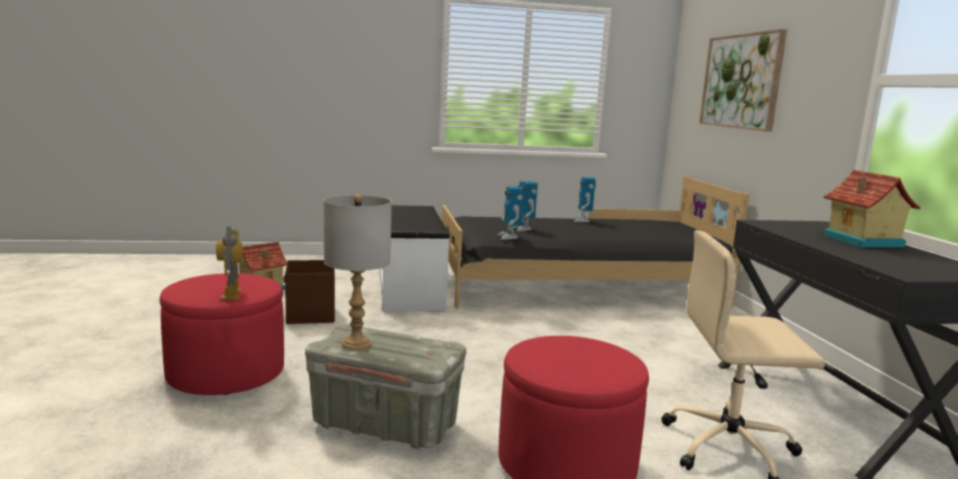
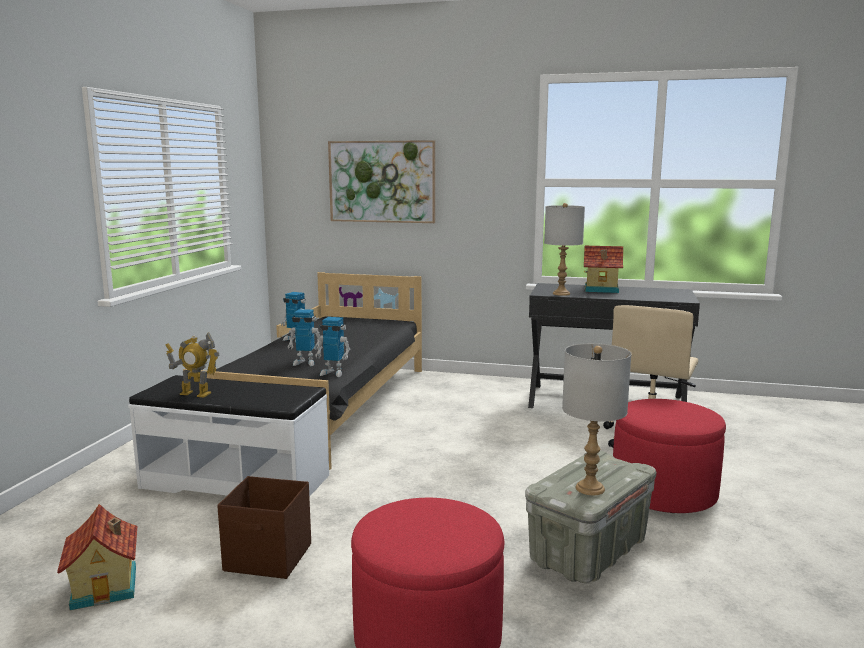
camera: 65 degrees left, 0 degrees up
(232, 294) = (471, 522): toy robot -> toy robot (195, 394)
(778, 228) = (561, 294): none -> grey table lamp

